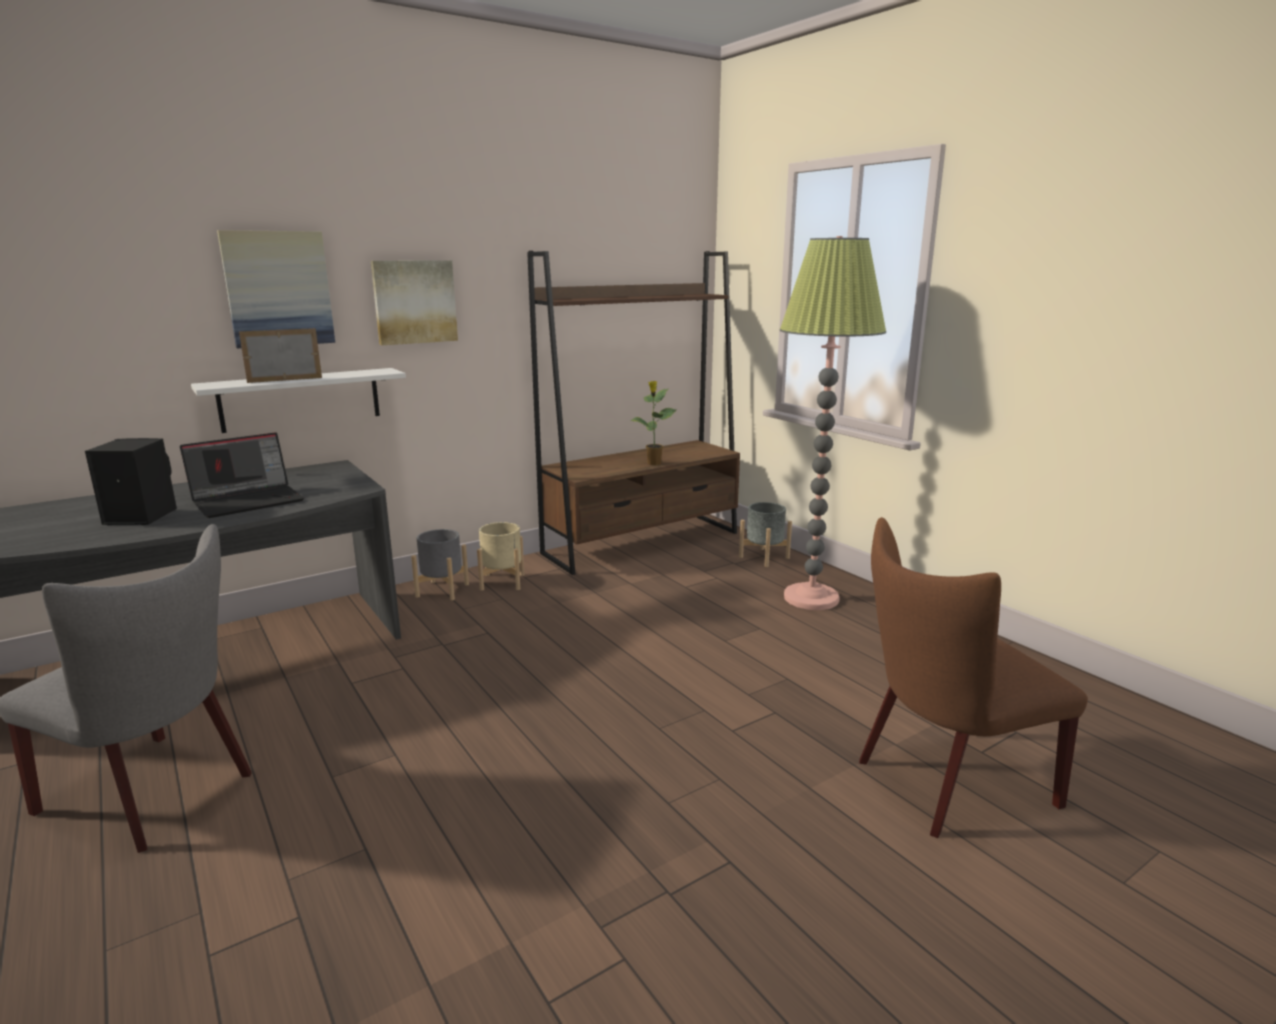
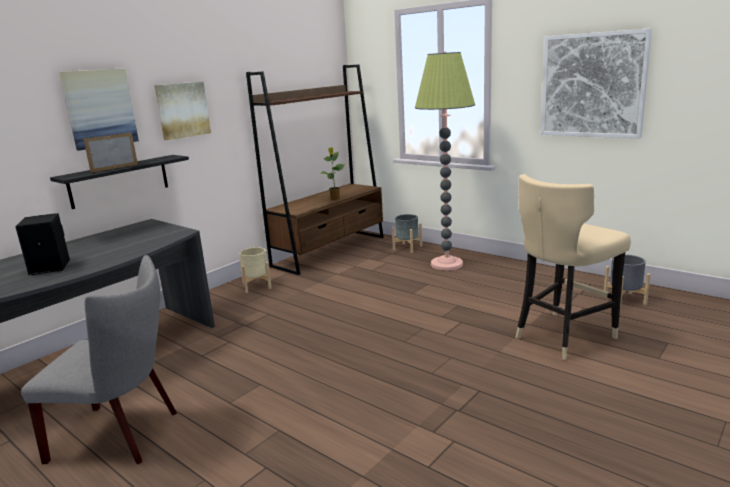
camera: 15 degrees left, 0 degrees up
(249, 501) = (115, 248): laptop -> none
(301, 399) = (119, 181): white shelf -> black shelf
(442, 590) = (221, 296): grey planter -> grey planter (624, 299)
(944, 783) = (562, 336): brown chair -> beige stool
(1109, 316) = (592, 85): none -> picture

